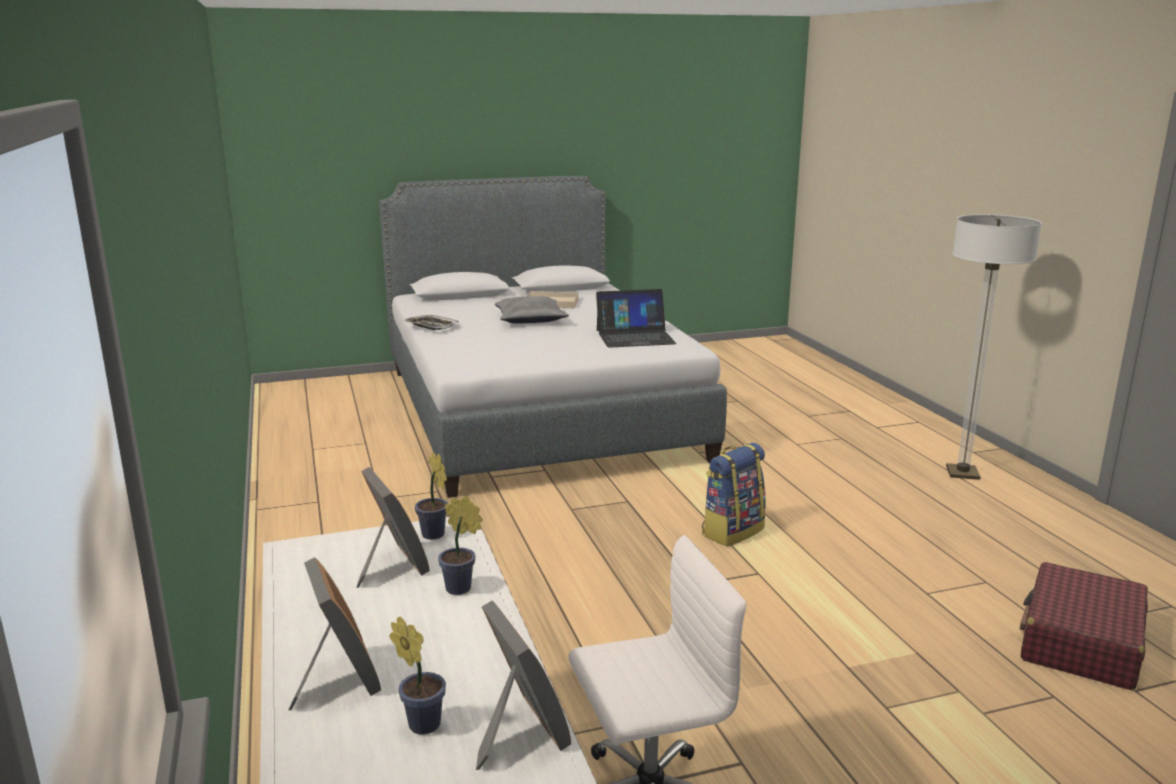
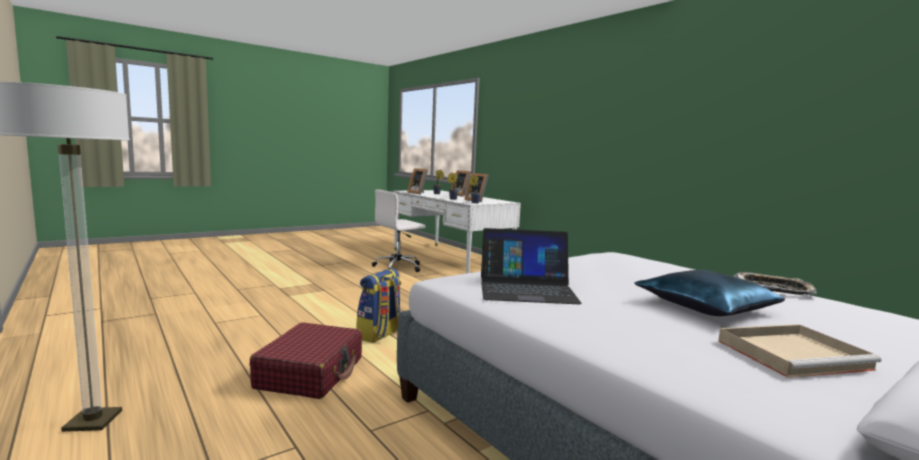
camera: 160 degrees right, 10 degrees down
(531, 319) = (705, 306): grey pillow -> blue pillow
(635, 337) = (526, 289): laptop -> laptop turned 150 degrees counterclockwise
(1080, 642) = (195, 303): red suitcase -> red suitcase (311, 373)

